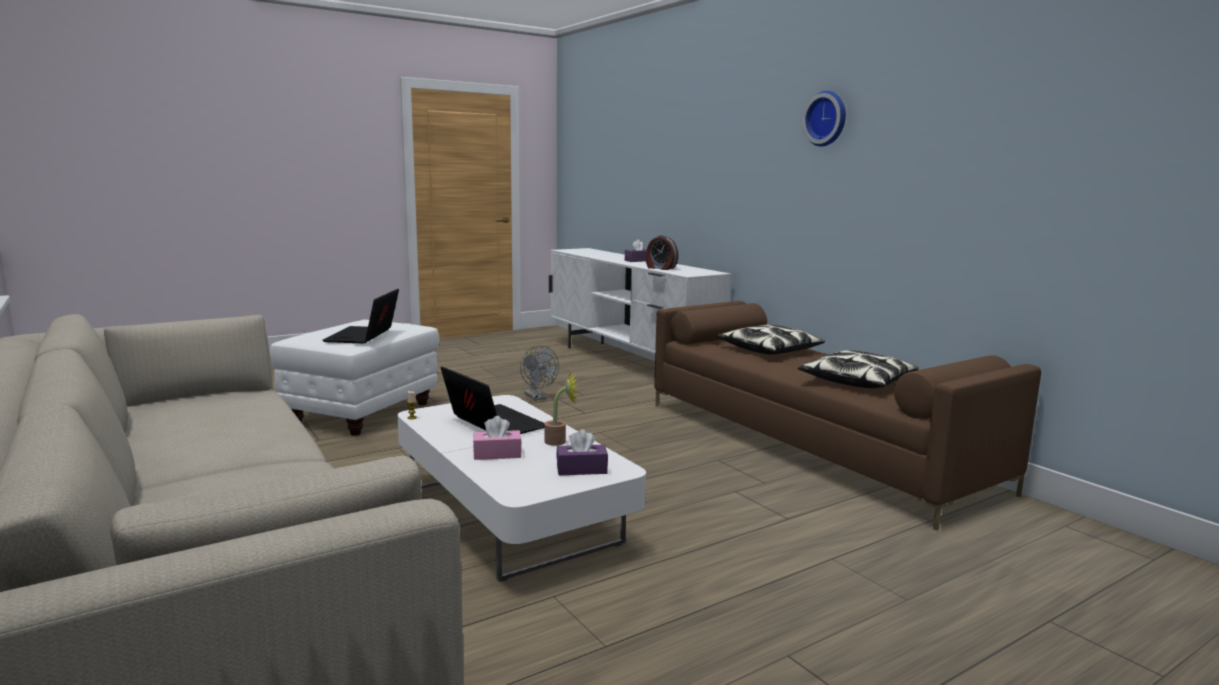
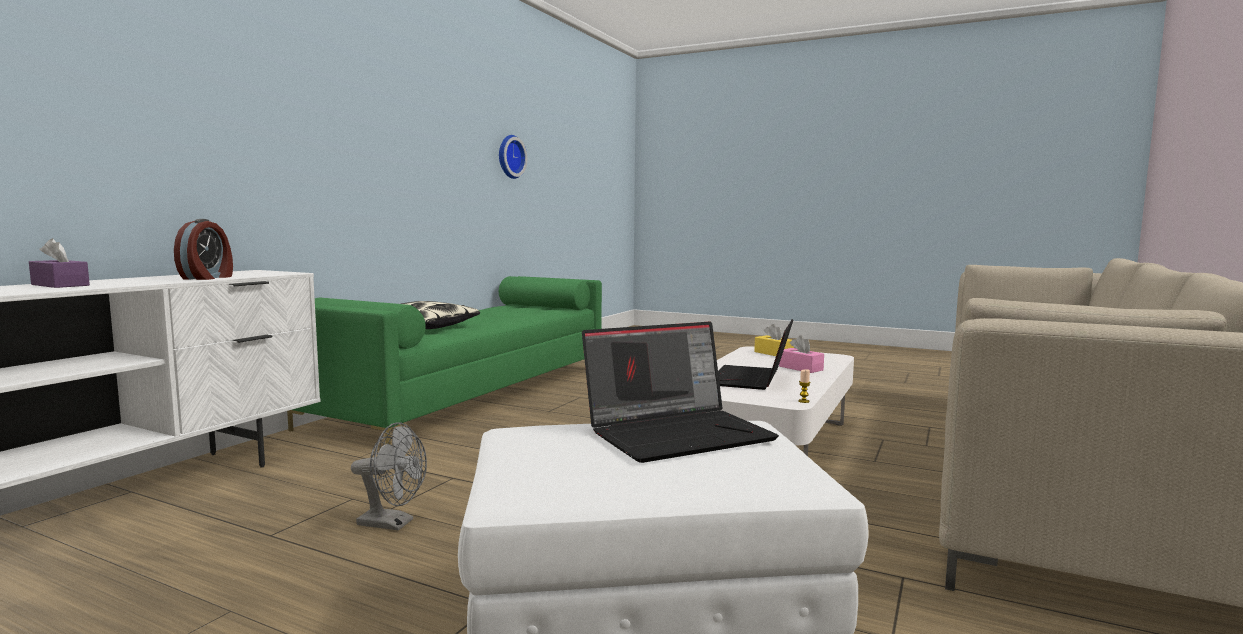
camera: 120 degrees left, 5 degrees down
(538, 397) = (393, 523): grey fan -> grey fan turned 75 degrees clockwise
(559, 441) = (742, 362): potted plant -> none
(581, 469) = (773, 353): purple tissue box -> yellow tissue box
(812, 444) = (472, 394): brown sofa -> green sofa
(827, 119) = (366, 81): wall clock -> wall clock (509, 157)
(857, 381) = (514, 313): pillow -> none

